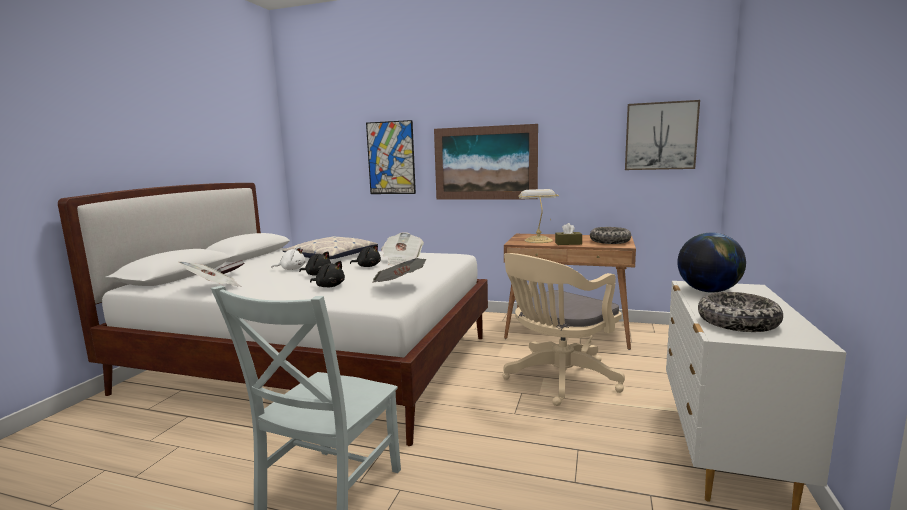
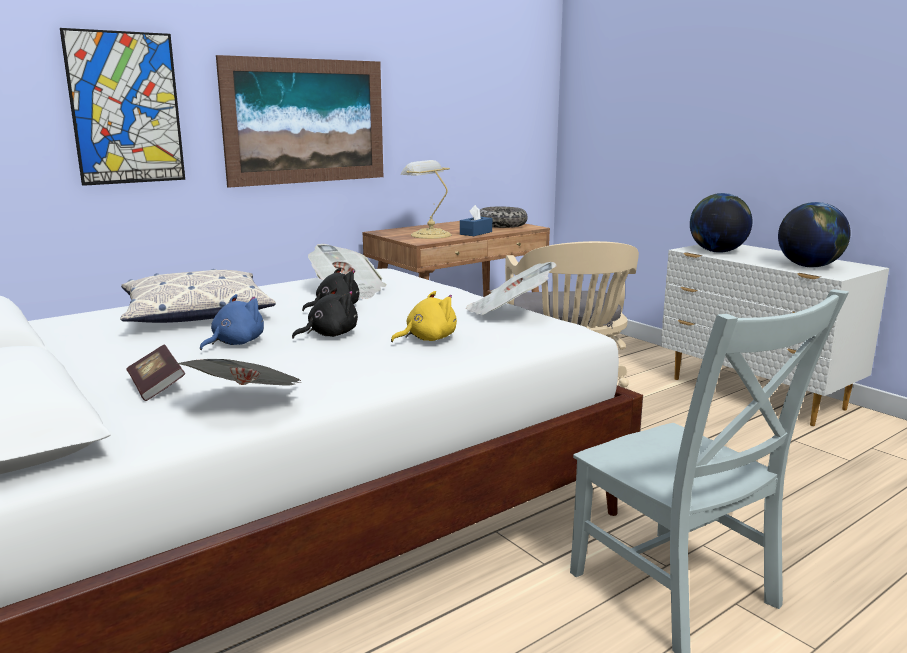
camera: 55 degrees left, 5 degrees up
(291, 269) = (235, 343): white plush toy -> blue plush toy
(329, 286) = (427, 339): black plush toy -> yellow plush toy
(568, 243) = (476, 233): brown tissue box -> blue tissue box
(660, 136) = (507, 90): picture -> none
(737, 322) = (809, 266): bowl -> globe

